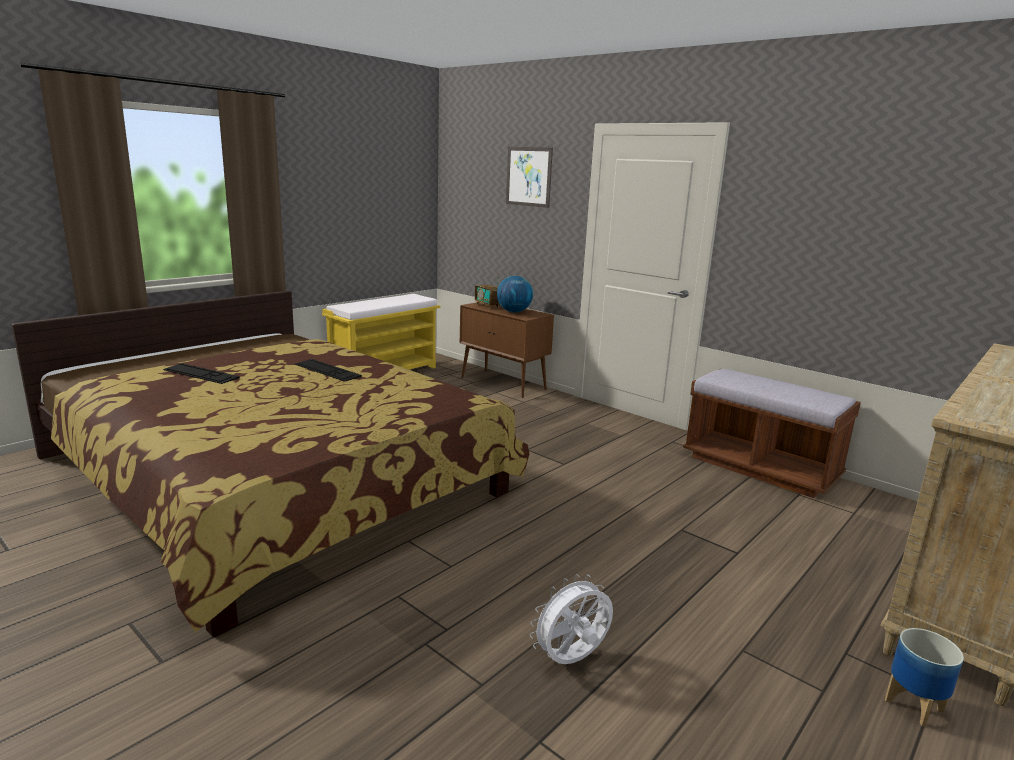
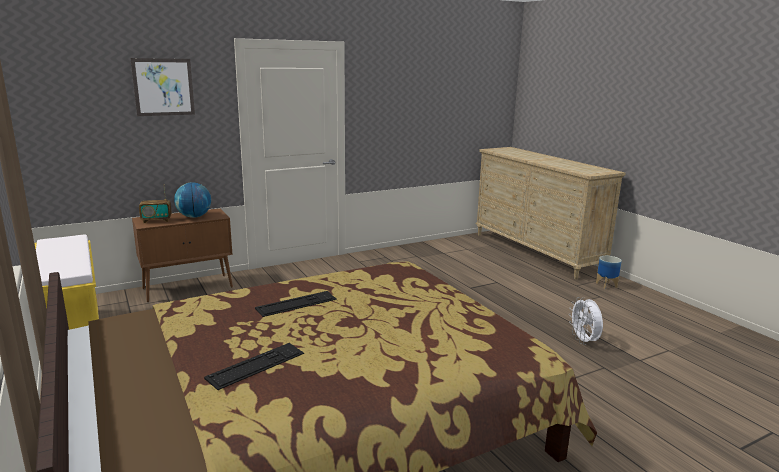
camera: 70 degrees left, 0 degrees up
(760, 468) = (409, 252): brown bench -> none

